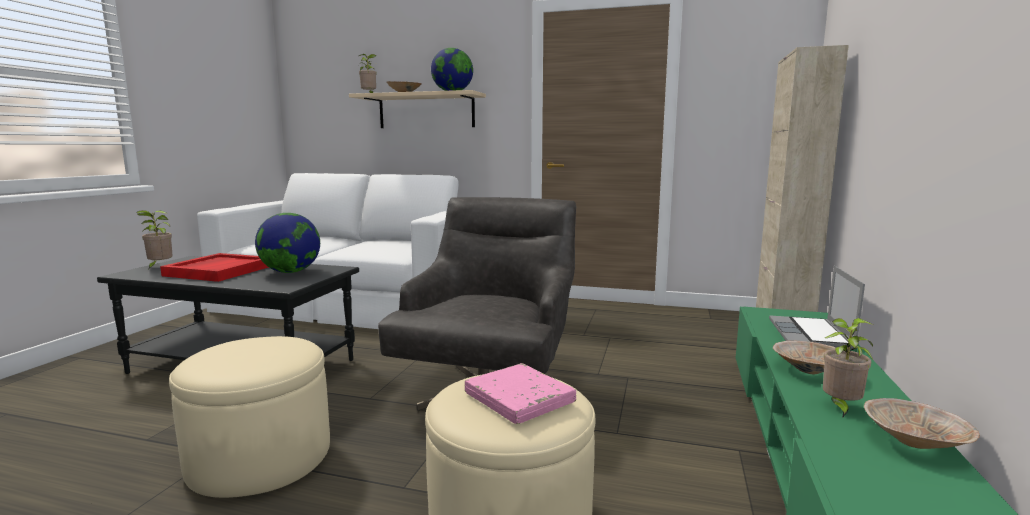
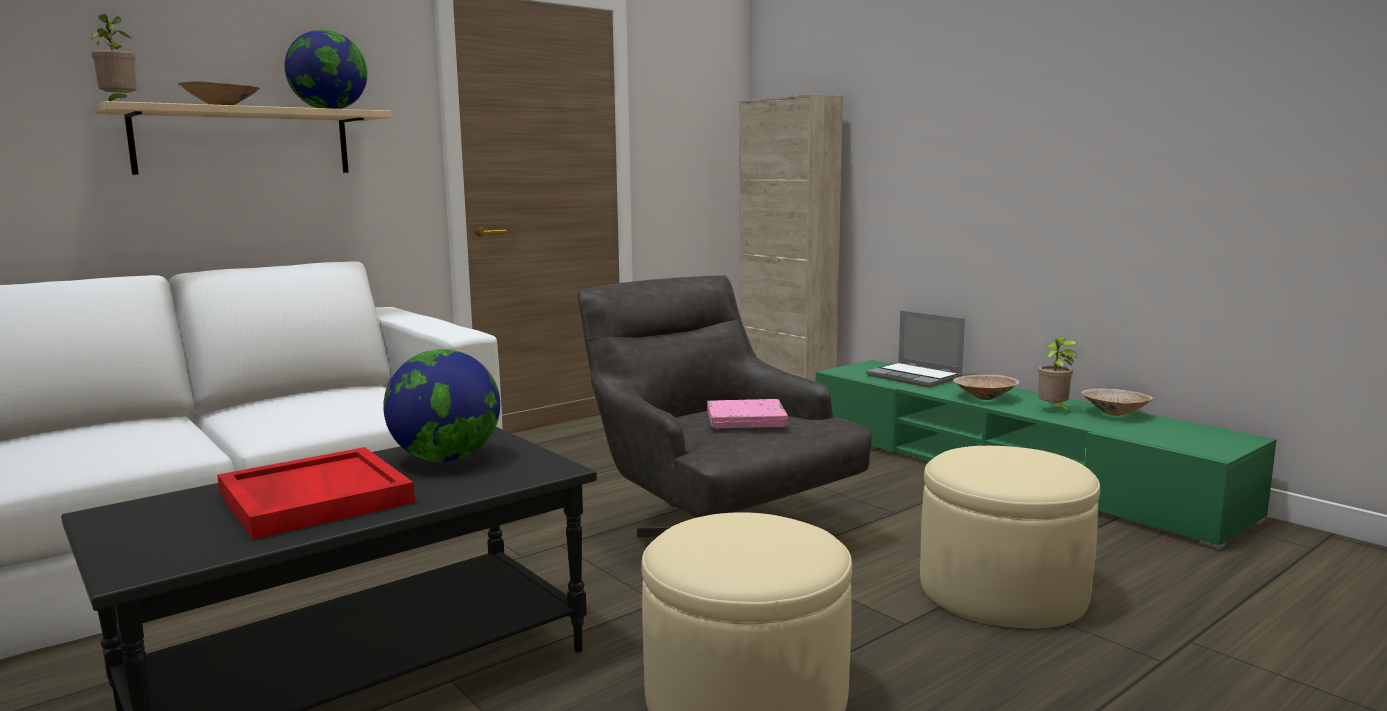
camera: 55 degrees left, 0 degrees up
(159, 267) = (135, 540): potted plant -> none
(519, 399) = (1017, 460): pink book -> pink book (746, 420)

